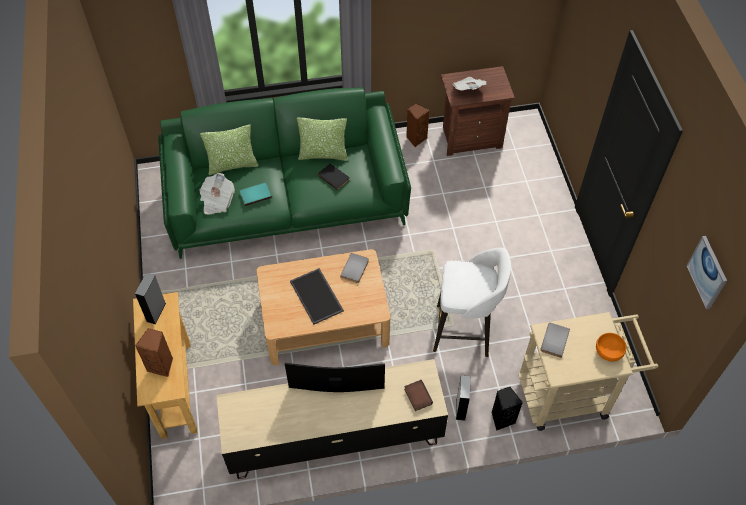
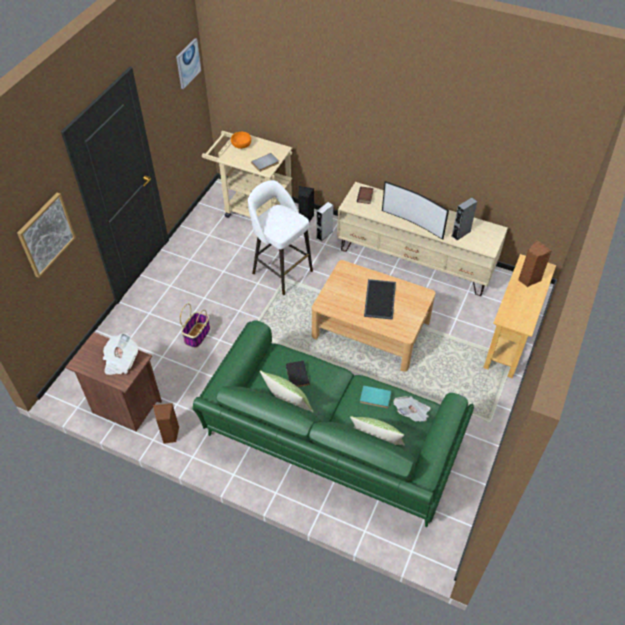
camera: 145 degrees left, 5 degrees down
(156, 312) = (517, 316): grey speaker -> grey speaker (461, 233)
(355, 269) = (337, 302): grey book -> none
(476, 221) = (197, 335): none -> basket
(589, 50) = (46, 234): none -> picture

